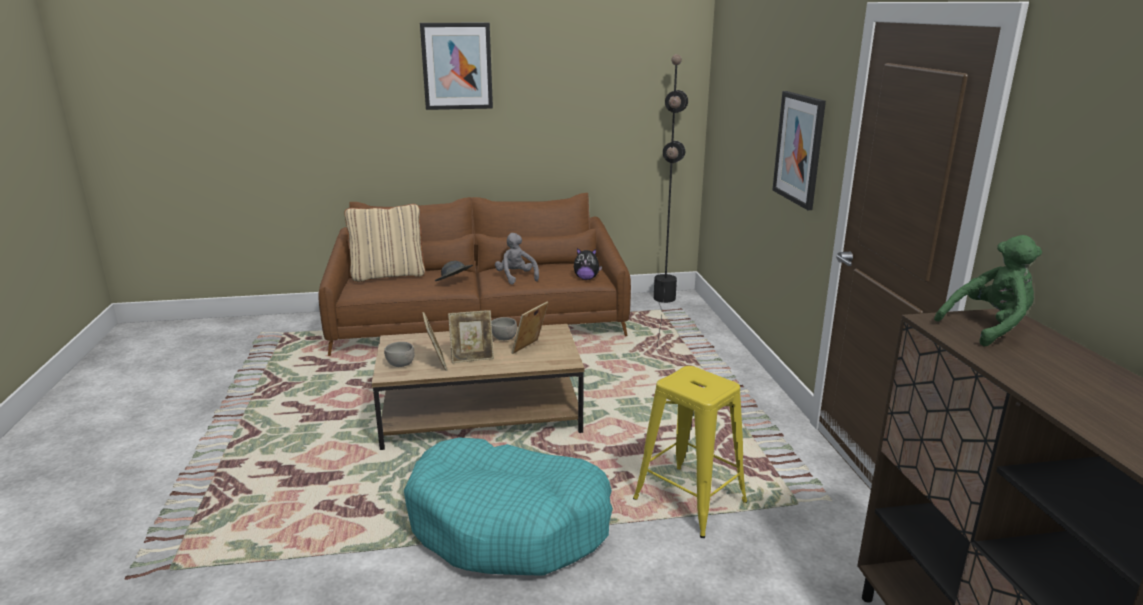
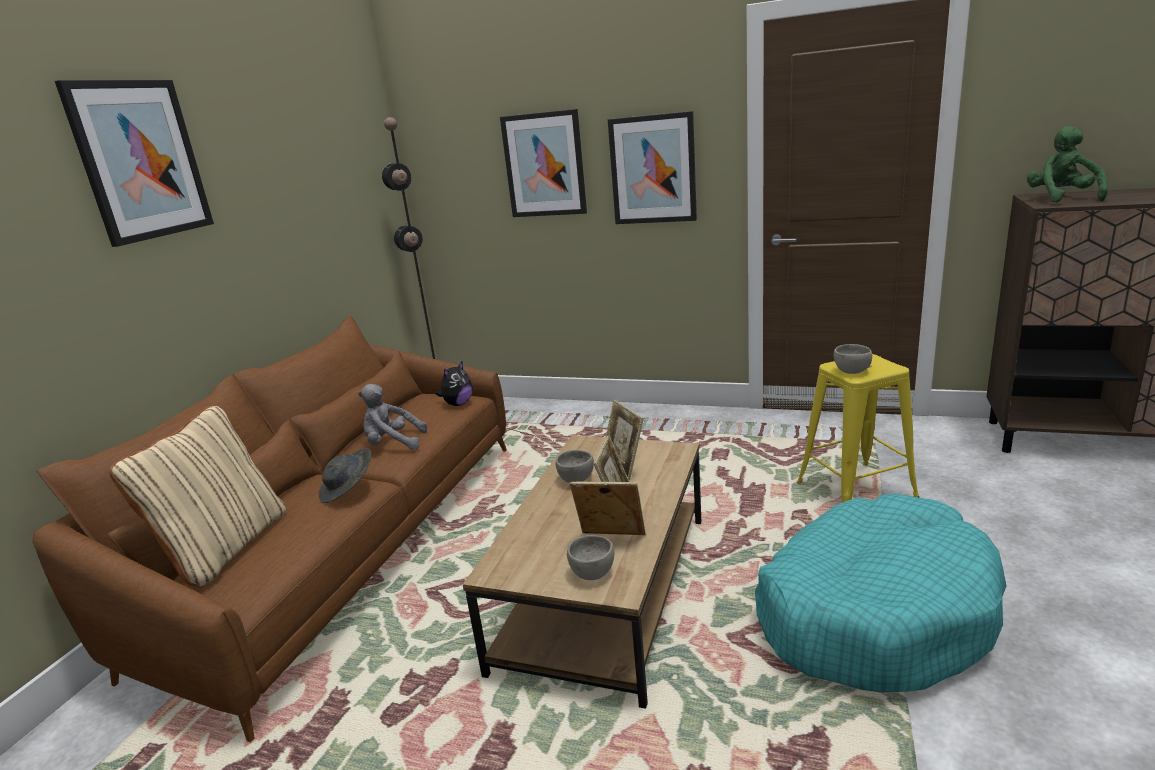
camera: 60 degrees left, 0 degrees up
(680, 379) = (852, 371): none -> grey bowl
(755, 119) = (544, 165): none -> picture

